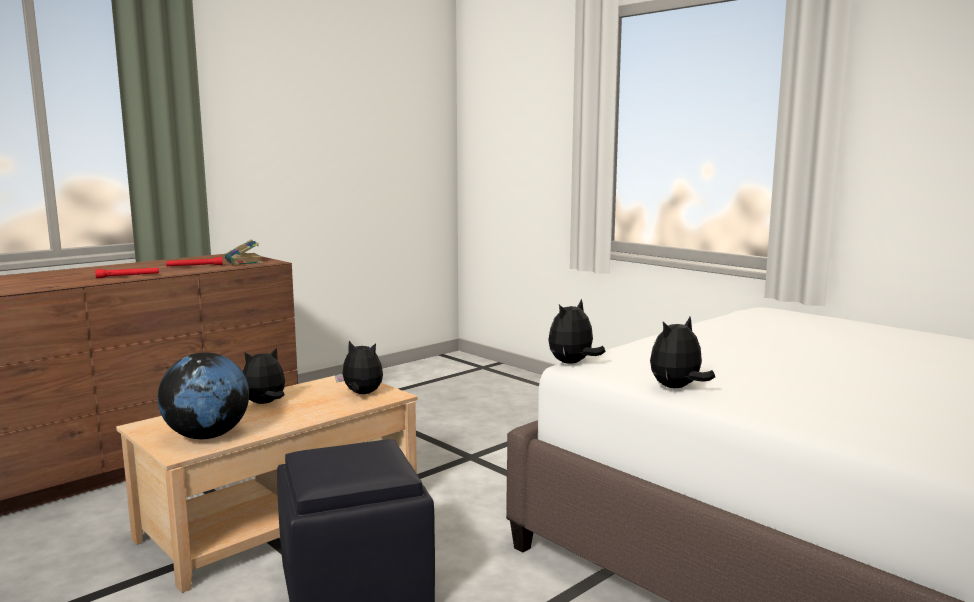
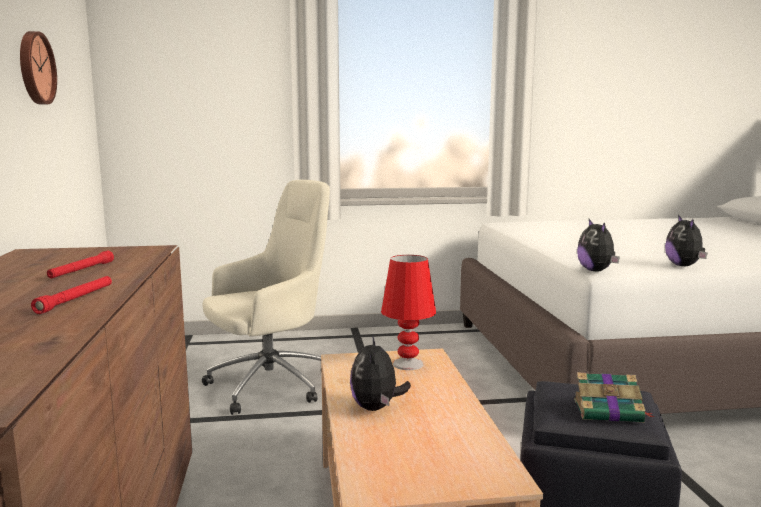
camera: 55 degrees left, 0 degrees up
(207, 436) = (459, 454): globe -> none
(244, 262) = (114, 254): book -> book (610, 411)
(346, 128) = (34, 68): none -> wall clock
(361, 394) = (408, 364): plush toy -> red table lamp
(452, 413) = (270, 386): none -> beige office chair

